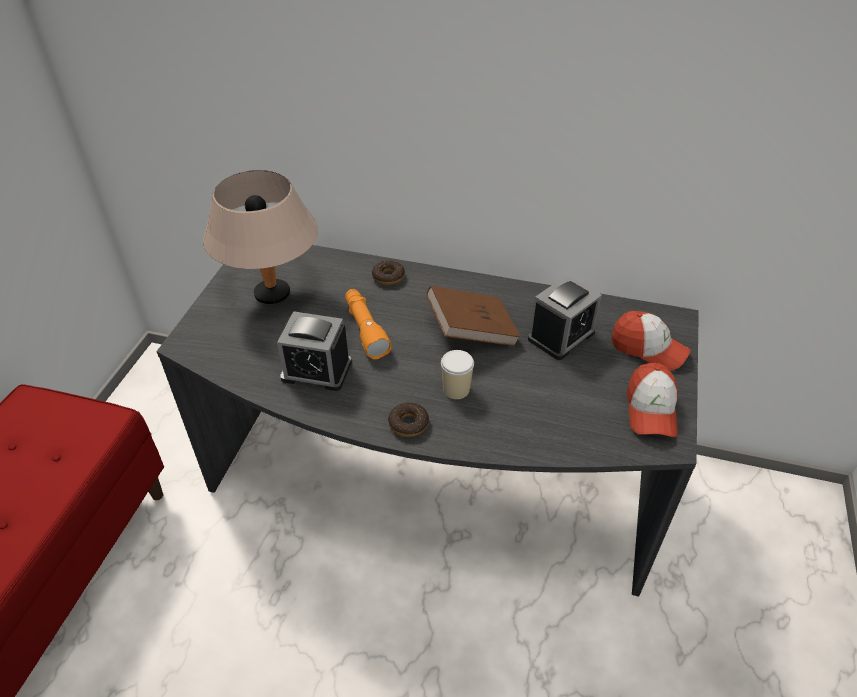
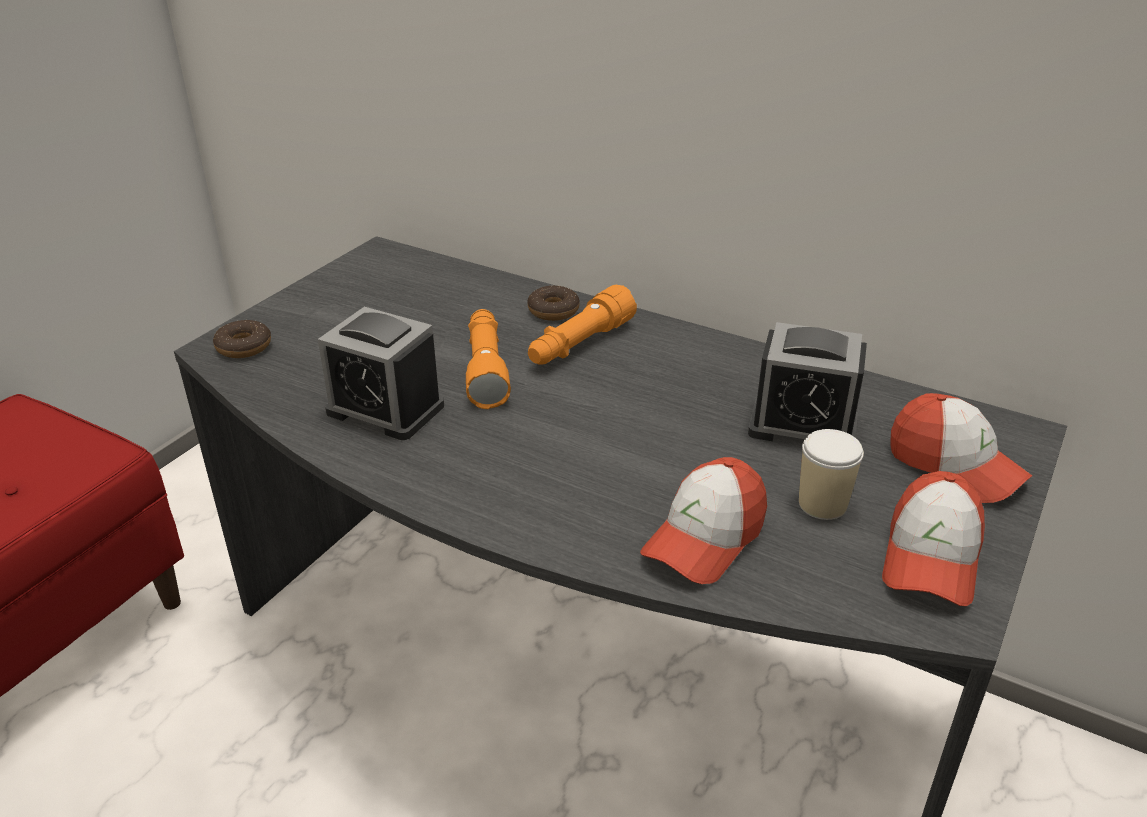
camera: 15 degrees right, 10 degrees down
(273, 293) = (373, 307): beige table lamp -> none
(408, 424) = (492, 504): donut -> donut (244, 347)
(414, 301) = (579, 344): none -> orange flashlight
(456, 389) = (593, 469): cup -> cup (822, 504)
(471, 331) = (653, 396): brown book -> none
(533, 422) = (704, 538): none -> cap
(561, 336) = (803, 424): alarm clock -> alarm clock turned 45 degrees clockwise

